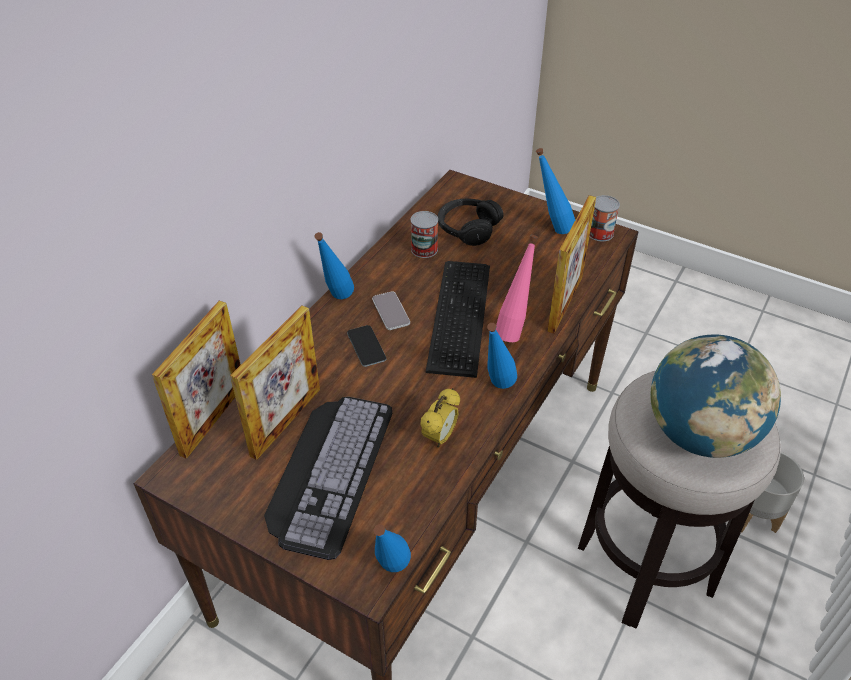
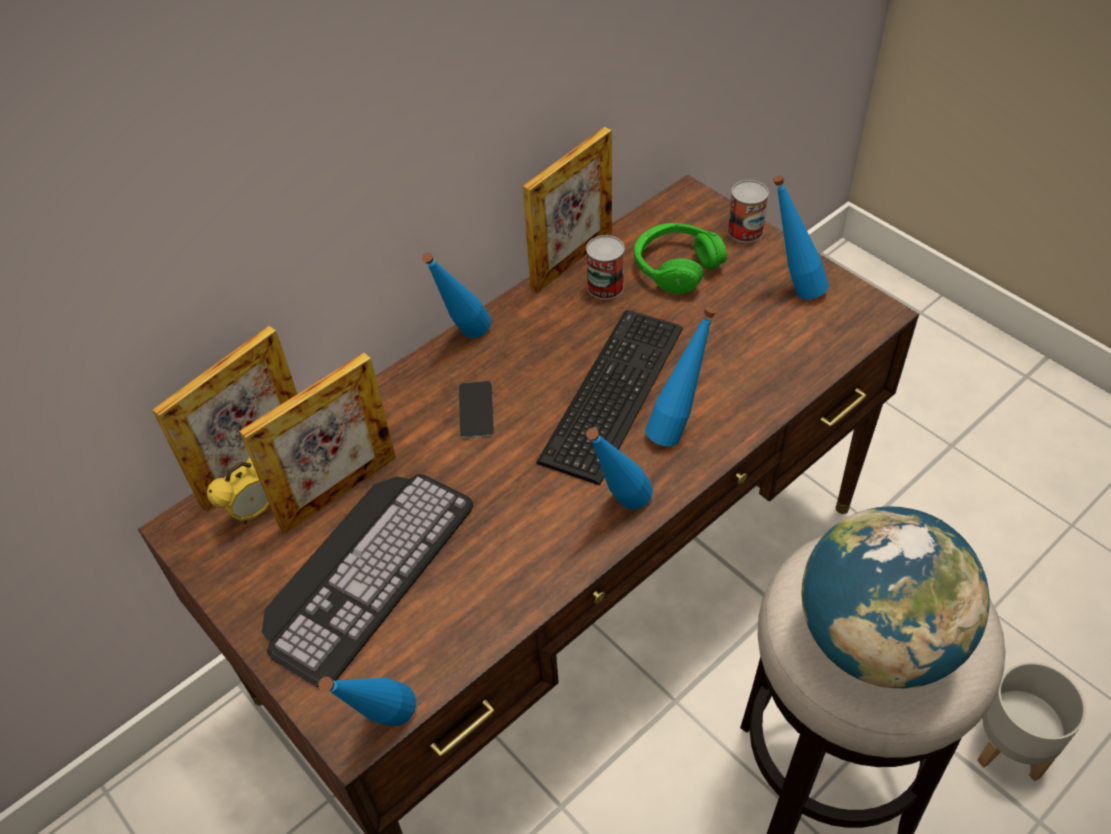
camera: 20 degrees right, 5 degrees up
(390, 311) = (526, 367): phone -> none
(440, 437) = (518, 558): alarm clock -> alarm clock (255, 511)
(468, 228) = (676, 267): black headphones -> green headphones
(513, 330) = (677, 428): pink bottle -> blue bottle
(565, 303) = (765, 403): picture frame -> picture frame (572, 261)
(600, 233) = (860, 307): can -> can (745, 231)

